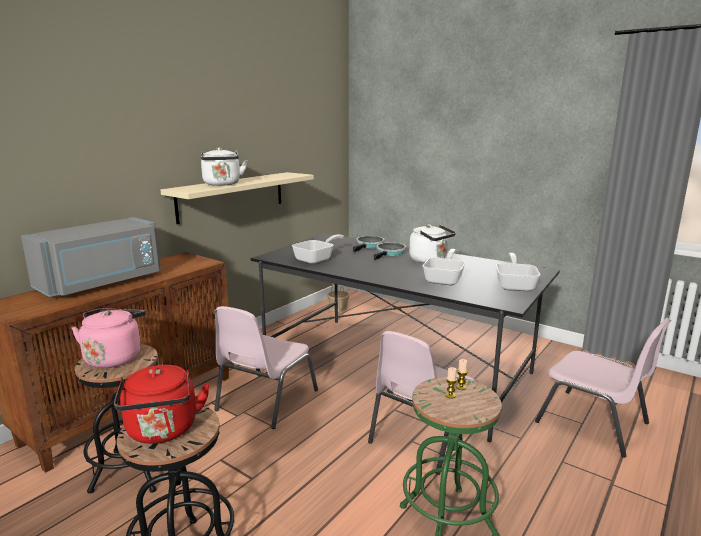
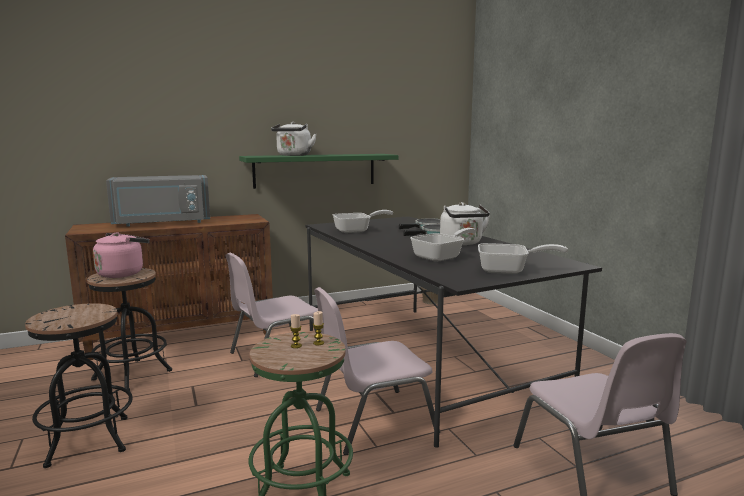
camera: 30 degrees right, 5 degrees down
(163, 431) = (66, 316): red kettle -> none
(232, 196) = (315, 170): beige shelf -> green shelf
(515, 285) = (509, 271): frying pan -> frying pan turned 60 degrees clockwise

